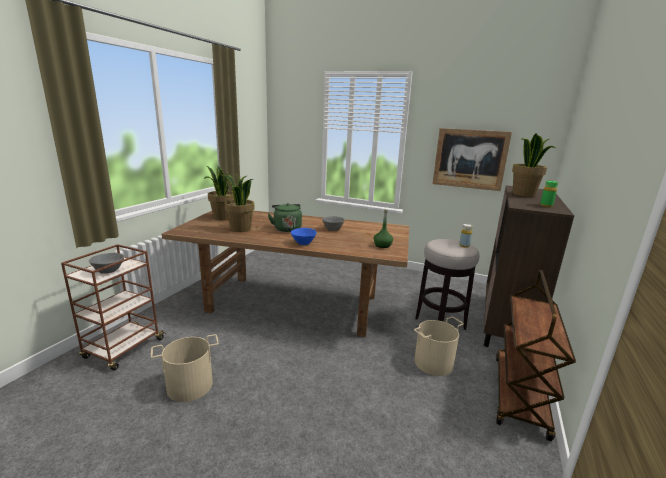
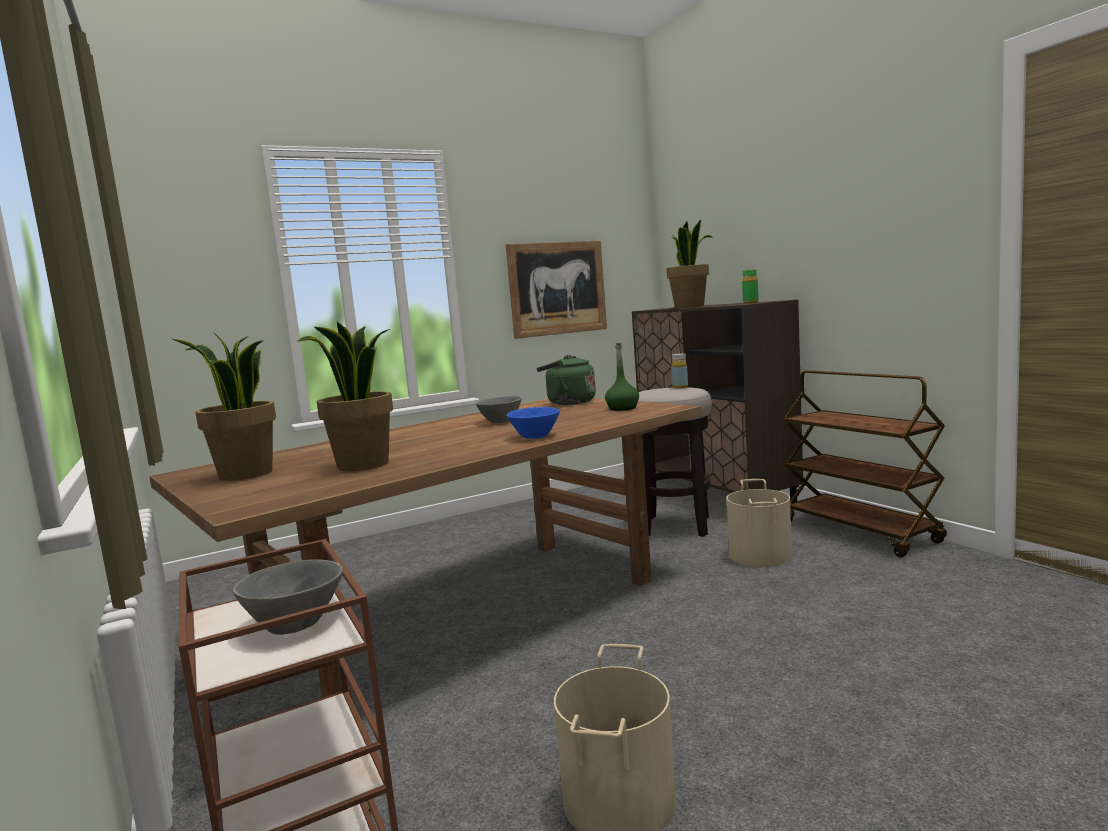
camera: 50 degrees left, 10 degrees down
(286, 228) = (437, 440): green kettle -> green kettle (568, 403)

